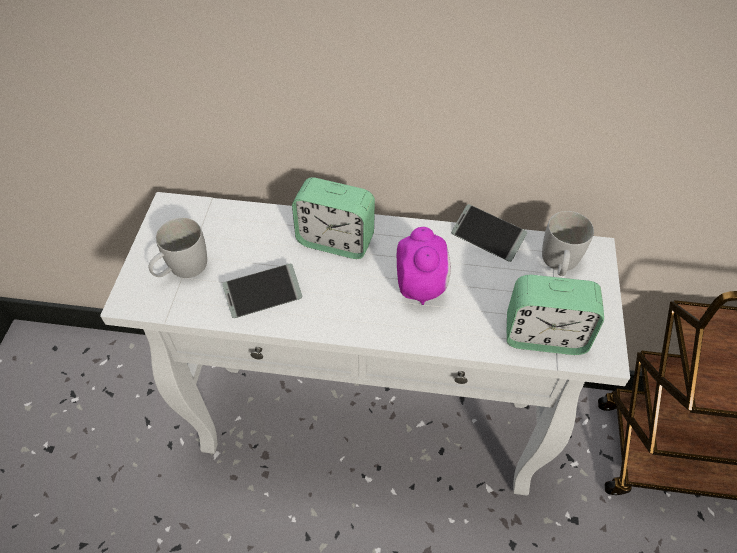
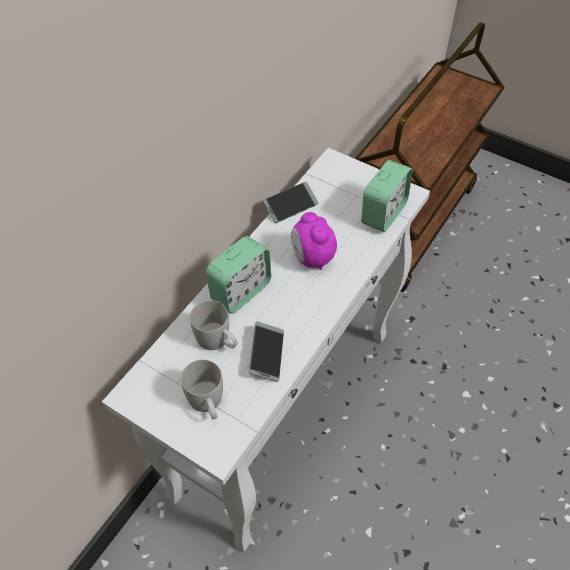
camera: 65 degrees left, 0 degrees up
(421, 286) = (311, 258): alarm clock -> alarm clock turned 135 degrees counterclockwise
(559, 264) = (333, 181): white mug -> white mug (217, 341)

